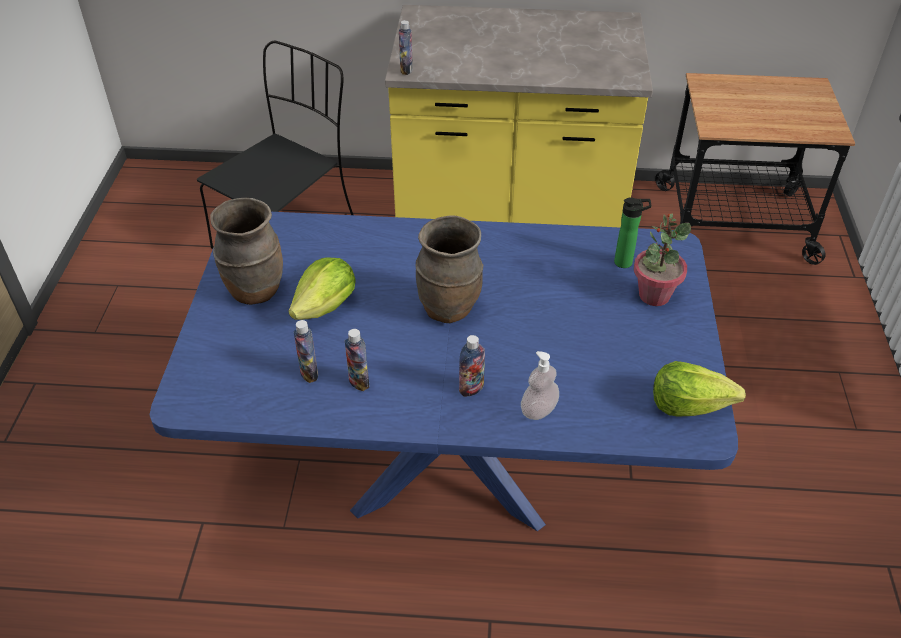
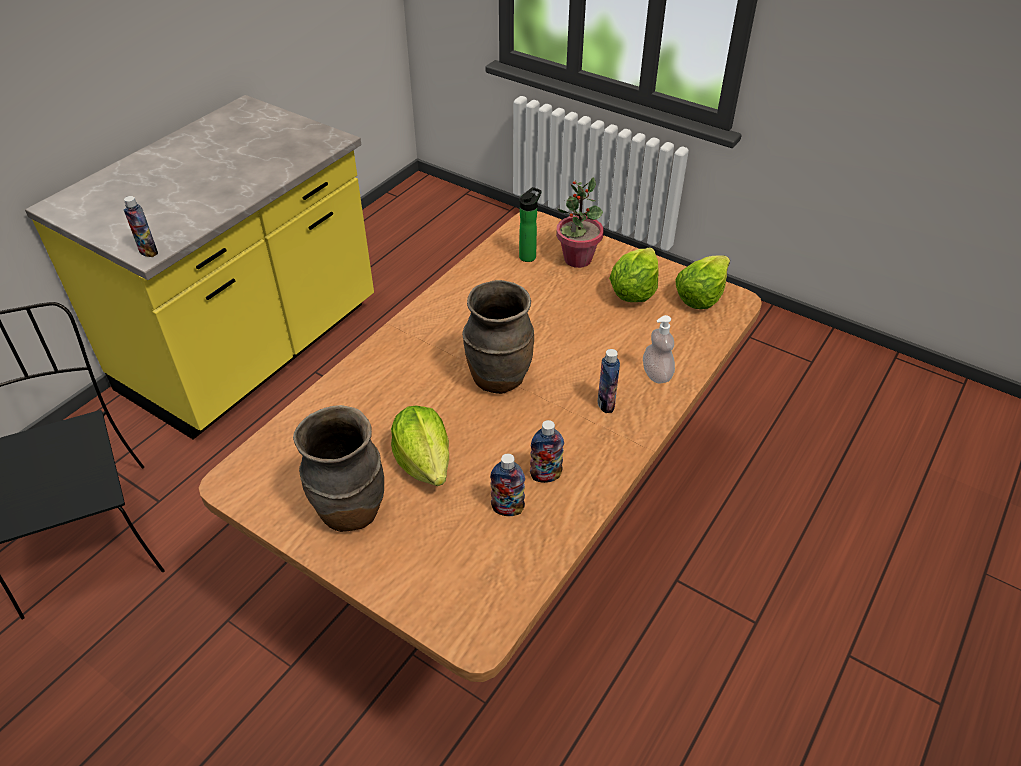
camera: 60 degrees left, 0 degrees up
(450, 470) = (511, 535): blue dining table -> brown dining table
(643, 352) = (633, 292): none -> lettuce
(733, 222) = (401, 232): cart -> none

